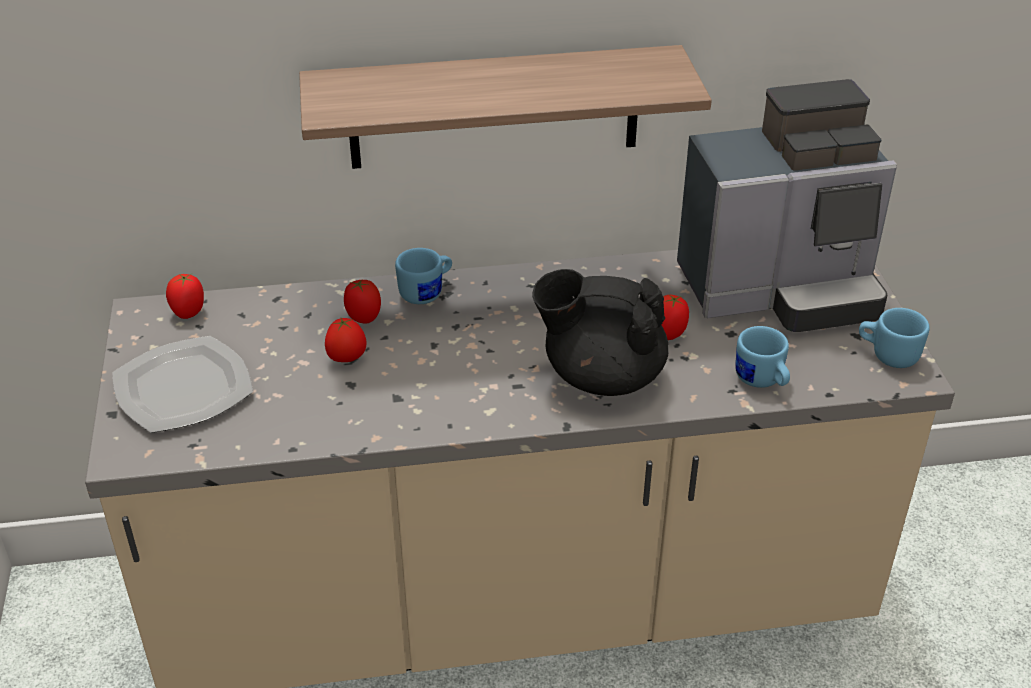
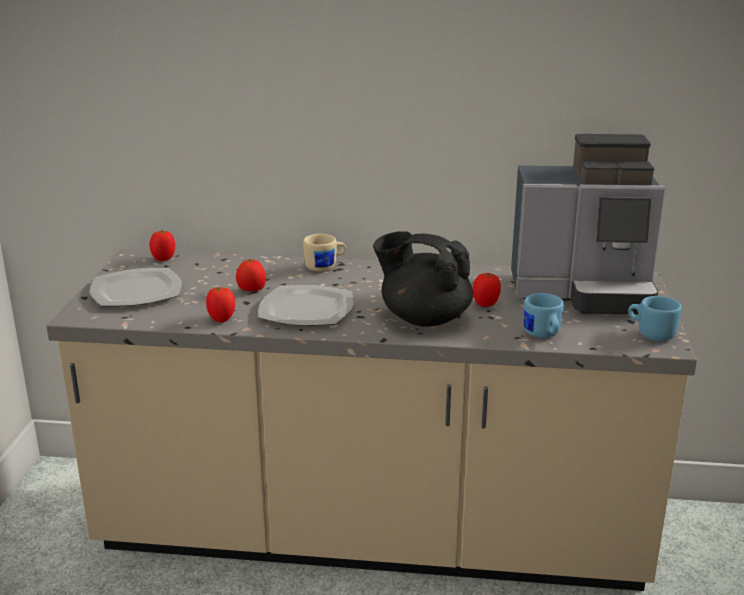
camera: 15 degrees right, 15 degrees down
(363, 317) = (275, 273): tomato -> tomato (222, 319)
(427, 292) = (325, 267): blue mug -> beige mug
(441, 384) = (307, 309): none -> plate
(494, 107) = (384, 137): shelf -> none

